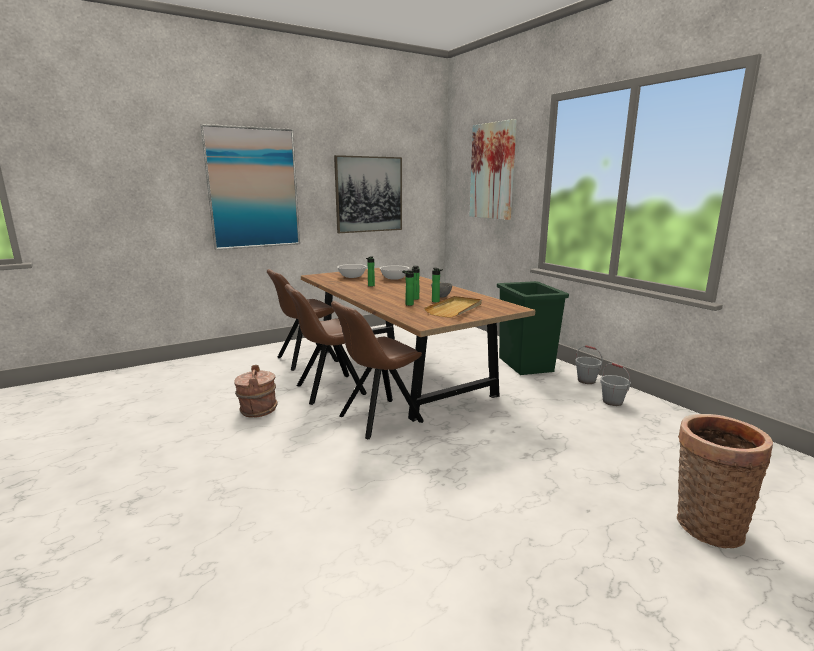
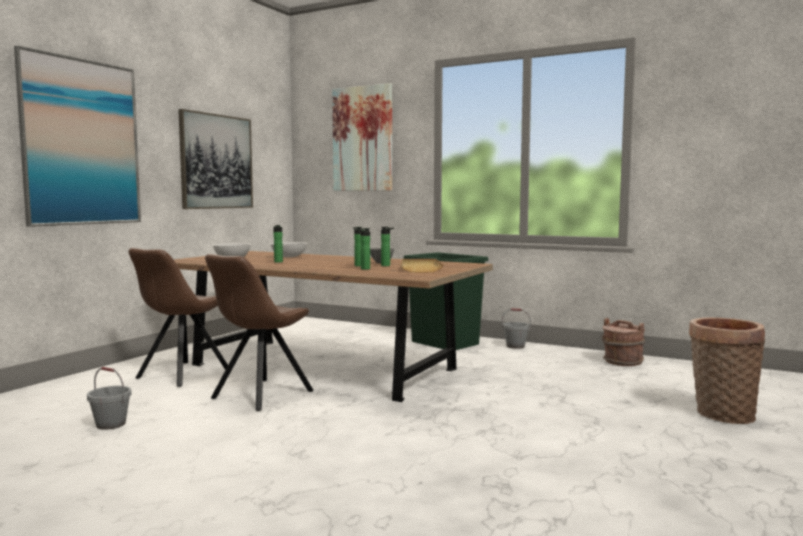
camera: 30 degrees left, 10 degrees down
(257, 410) = (193, 428): brown bucket -> brown bucket (622, 362)
(379, 418) = (361, 406): brown chair -> none
(612, 402) = (557, 356): grey bucket -> grey bucket (111, 424)

